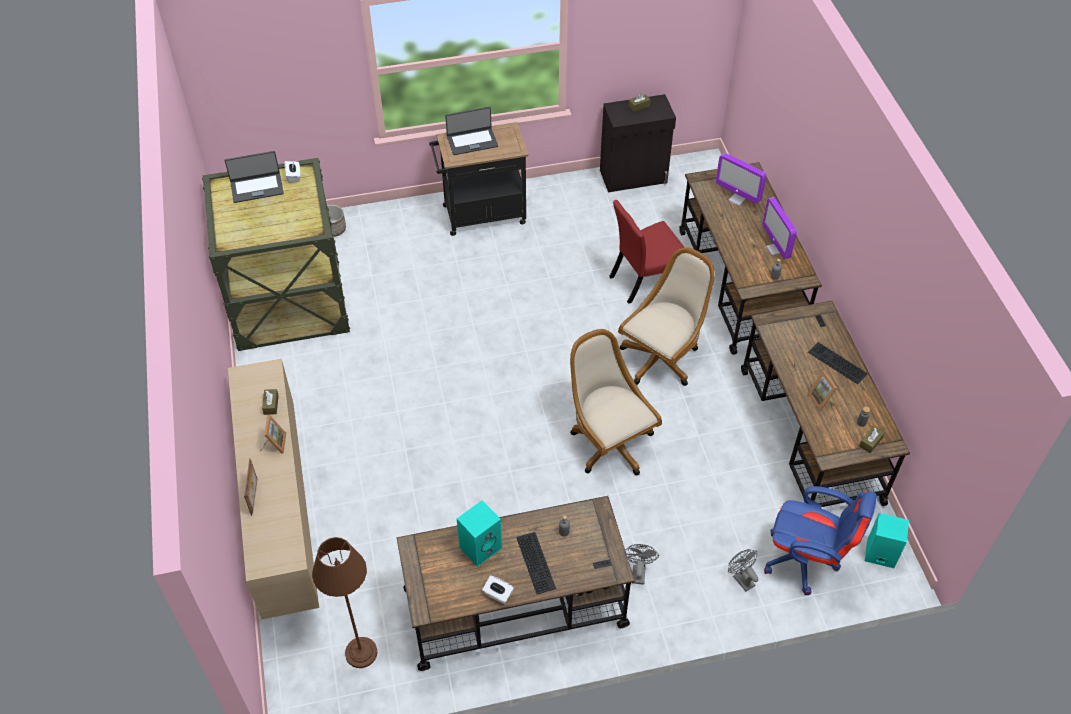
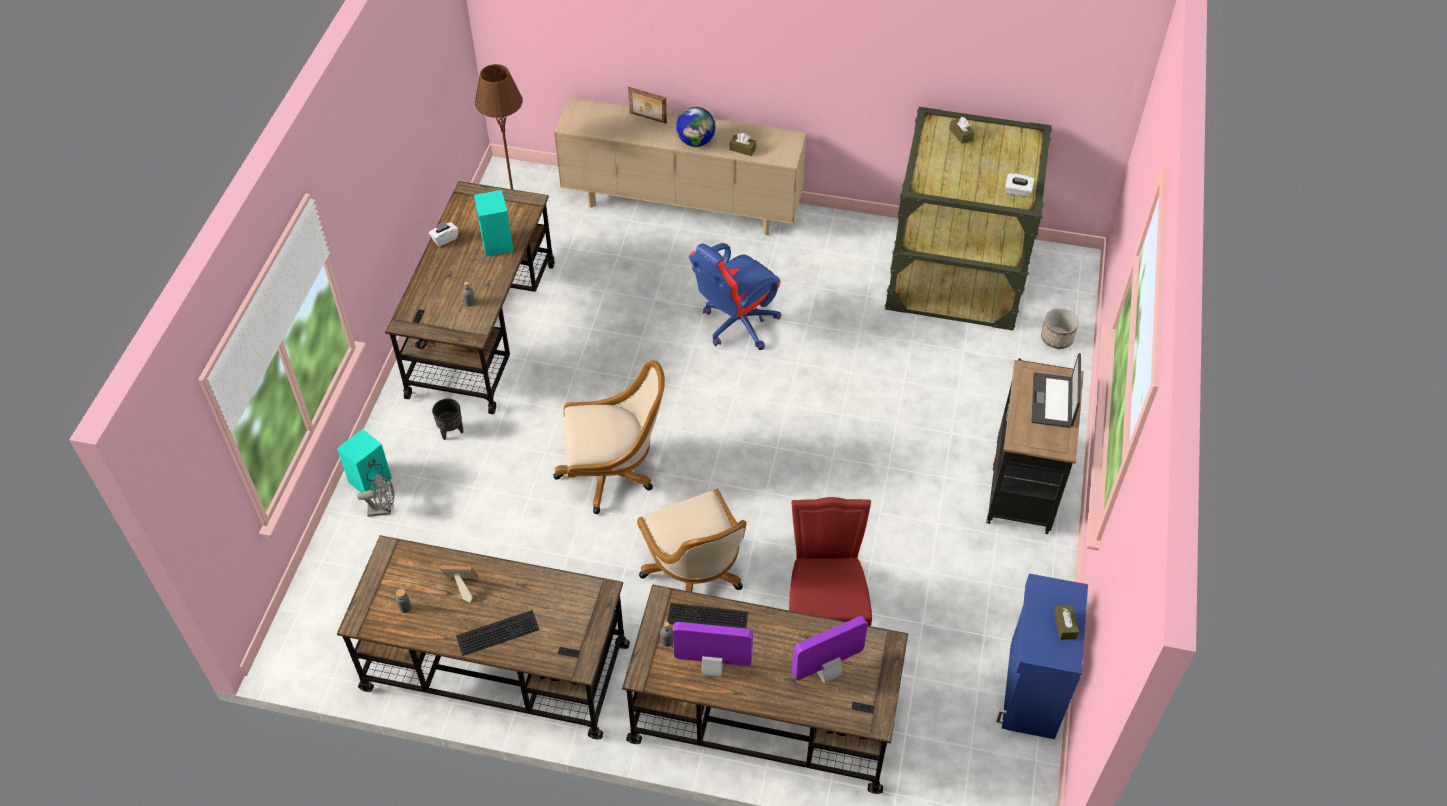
camera: 115 degrees right, 0 degrees up
(257, 187) = (1012, 160): laptop -> none
(274, 443) = (696, 141): picture frame -> globe
(537, 563) = (454, 273): keyboard -> keyboard (706, 619)
(634, 177) = (1030, 690): black cabinet -> blue cabinet
(638, 571) = (451, 431): grey fan -> black planter
(806, 562) = (357, 575): blue office chair -> blue office chair (735, 327)
(870, 442) = (376, 602): brown tissue box -> brown tissue box (961, 134)
(879, 554) = (316, 648): turquoise speaker -> turquoise speaker (370, 479)

